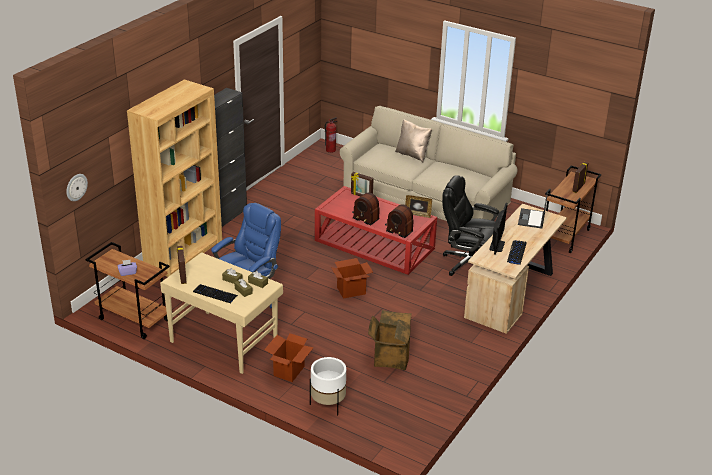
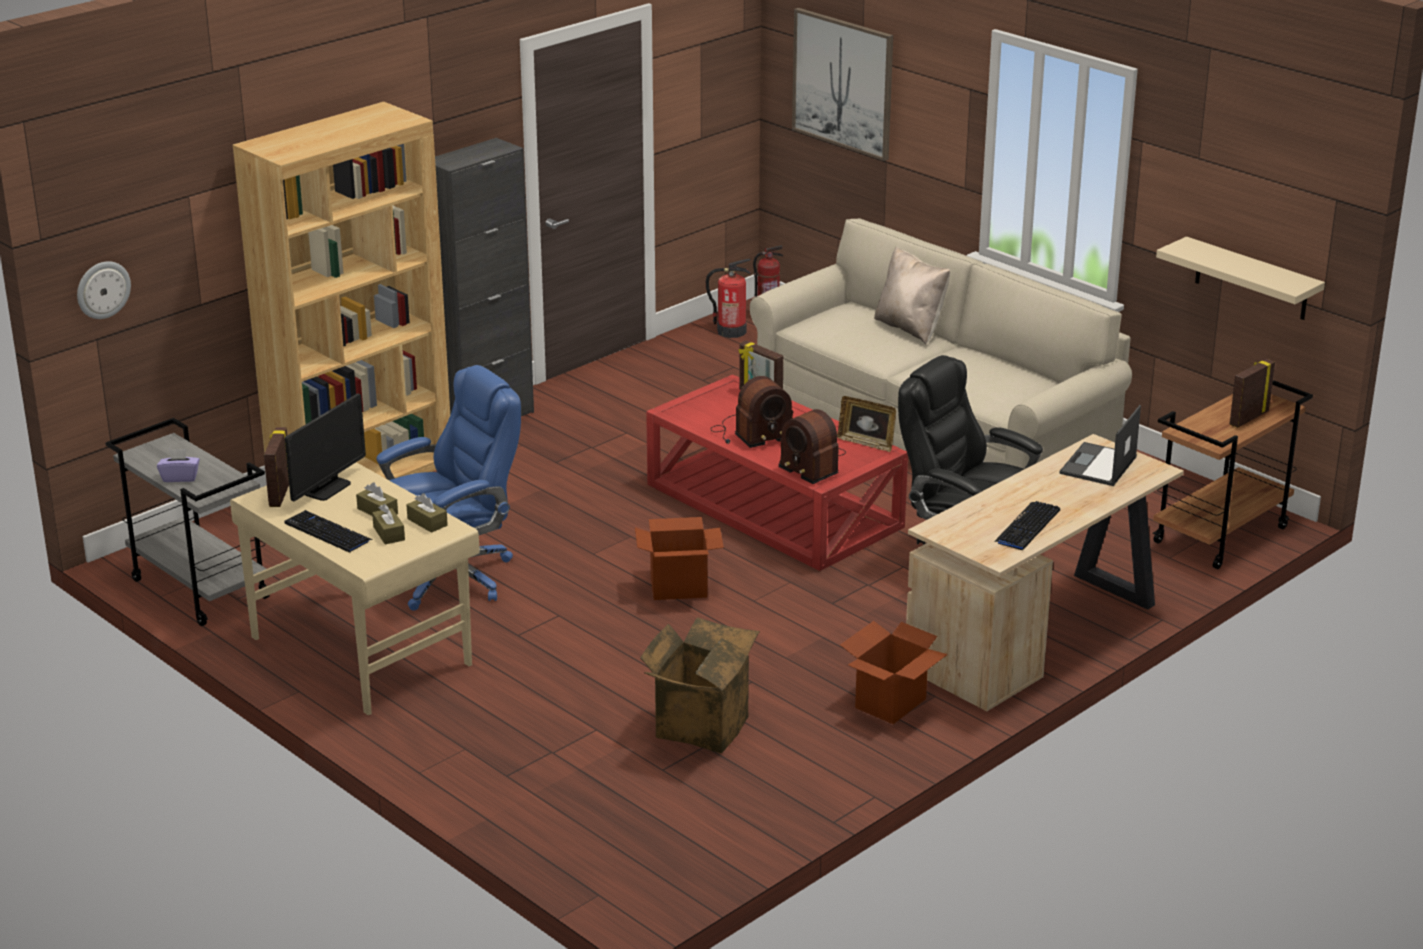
camera: 15 degrees right, 5 degrees down
(133, 320) = (198, 589): brown cart -> grey cart
(289, 371) = (468, 723): cardboard box -> cardboard box (890, 703)
(317, 158) = (731, 331): none -> fire extinguisher
(328, 404) = (519, 797): white planter -> none
(365, 44) = (843, 83): none -> picture
(366, 215) = (750, 434): radio -> radio turned 75 degrees counterclockwise
(497, 246) = (989, 508): monitor -> monitor (327, 488)
(571, 126) = (1251, 279): none -> beige shelf

